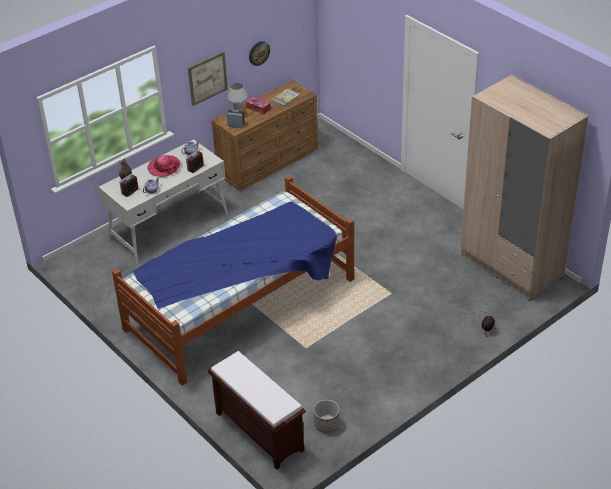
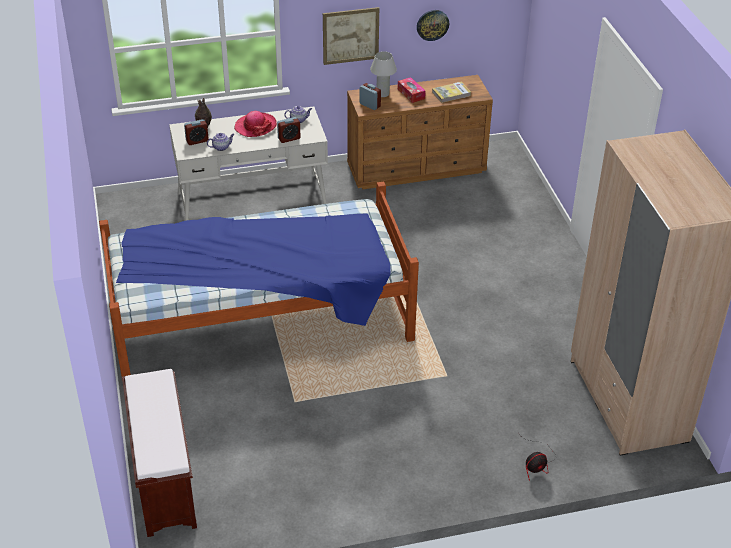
camera: 25 degrees right, 0 degrees up
(326, 424) = (247, 506): planter -> none

